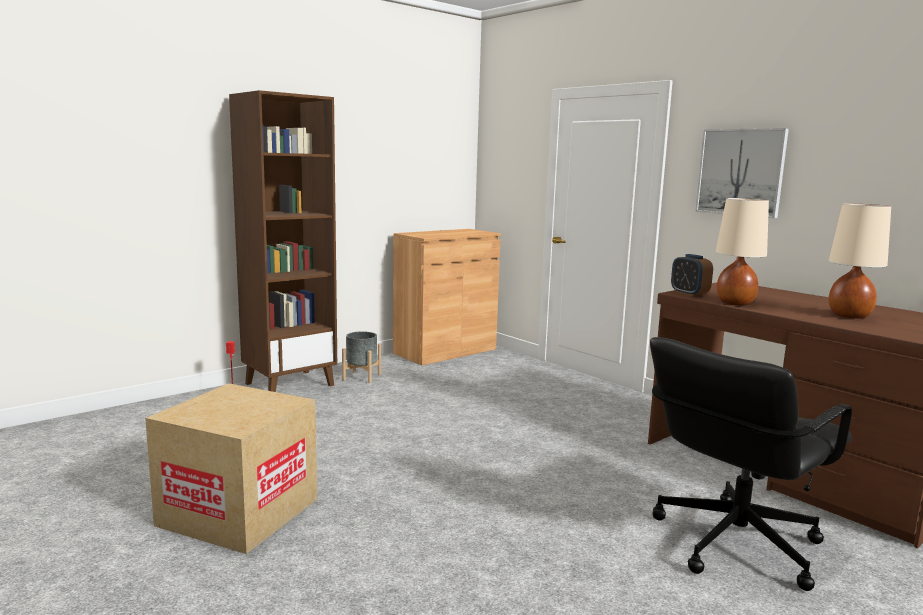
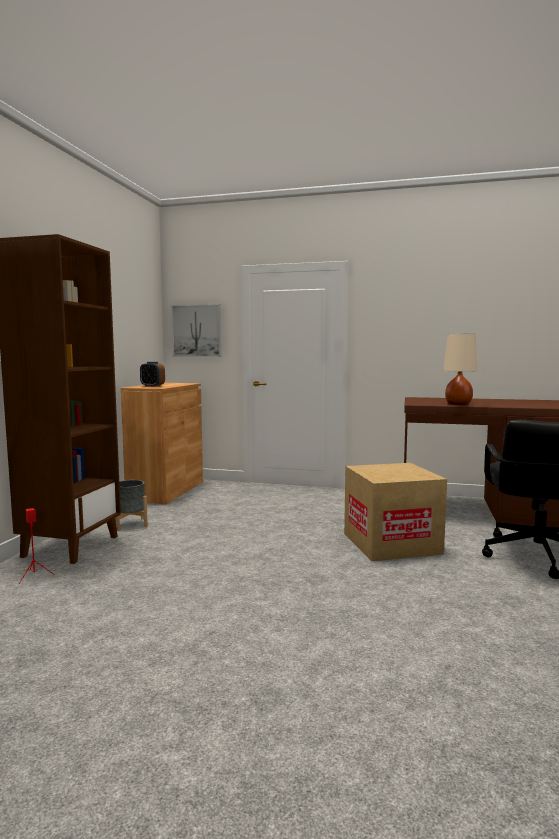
camera: 35 degrees left, 5 degrees down
(239, 512) = (225, 666): cardboard box -> cardboard box (391, 543)
(689, 294) = (420, 403): alarm clock -> alarm clock (152, 386)
(741, 172) = (407, 323): picture -> picture (197, 331)
(850, 316) = (520, 403): beige table lamp -> none

